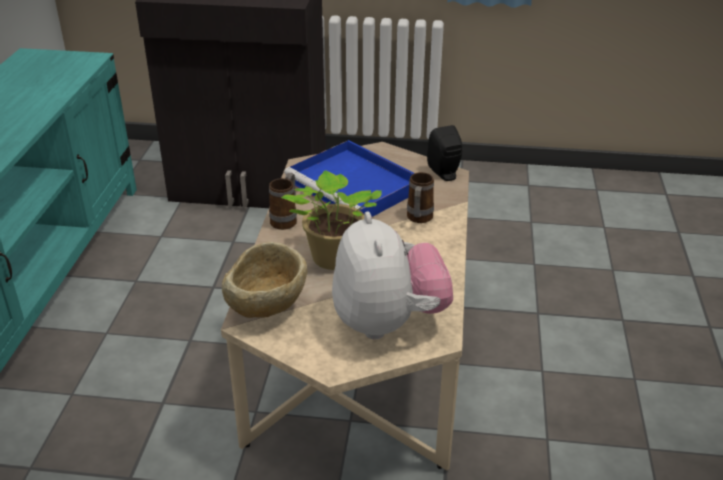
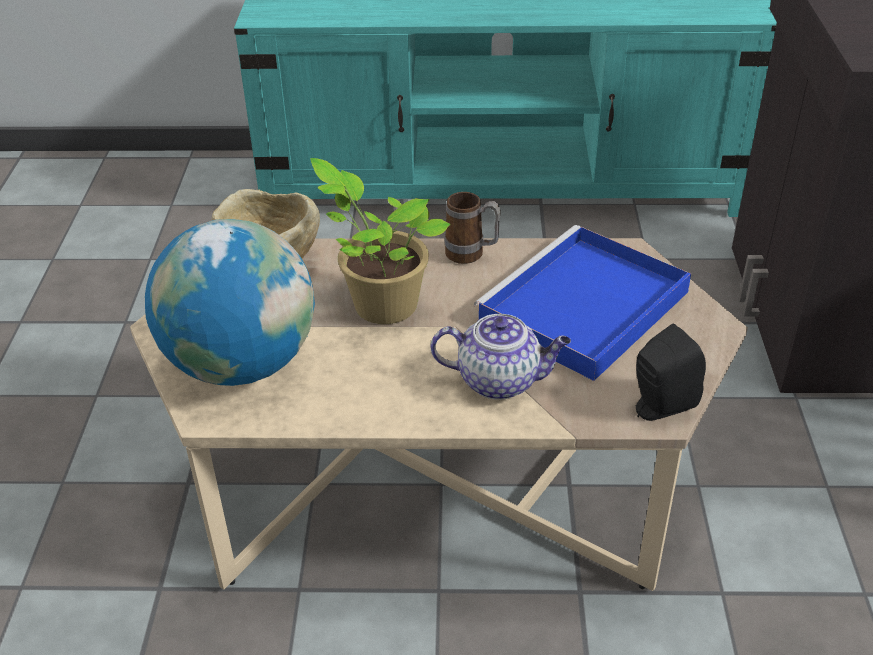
camera: 85 degrees right, 5 degrees up
(388, 322) = (242, 364): plush toy -> globe
(418, 219) = (500, 380): mug -> teapot

